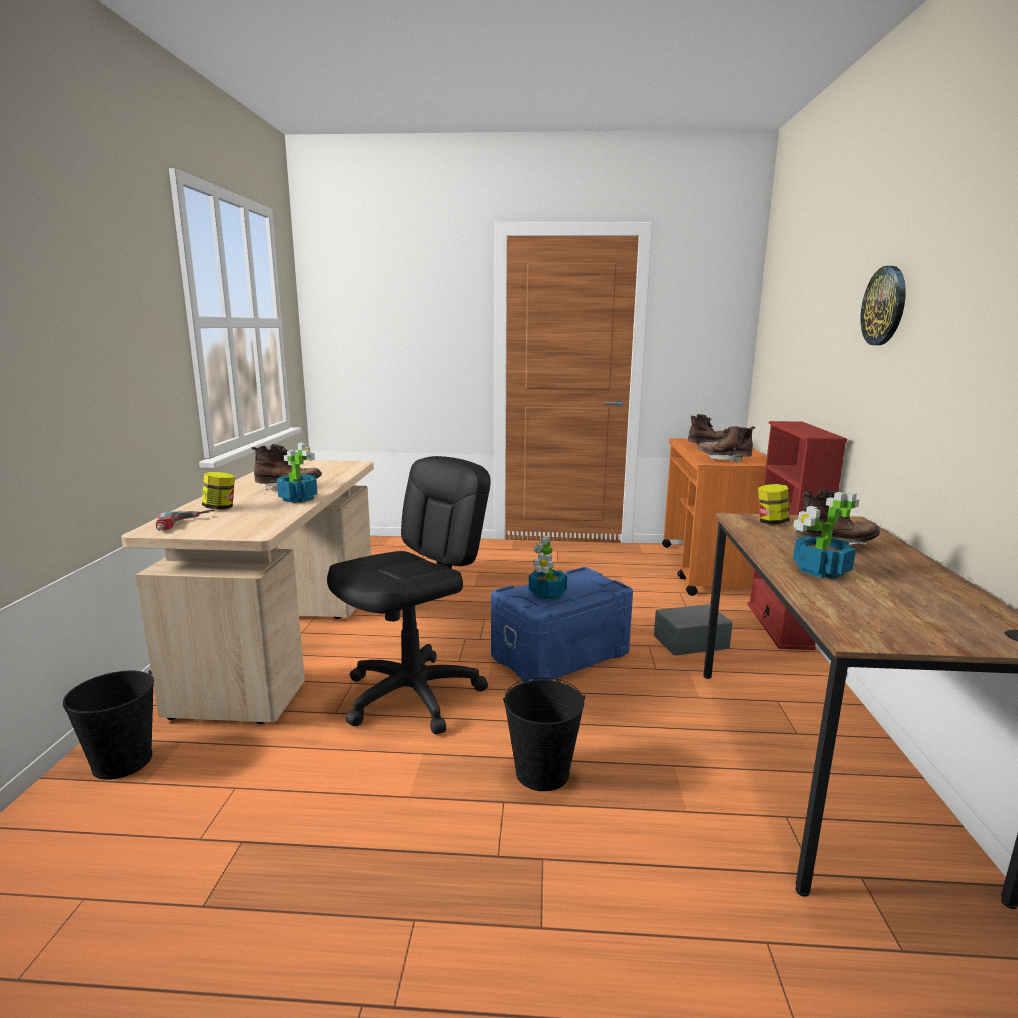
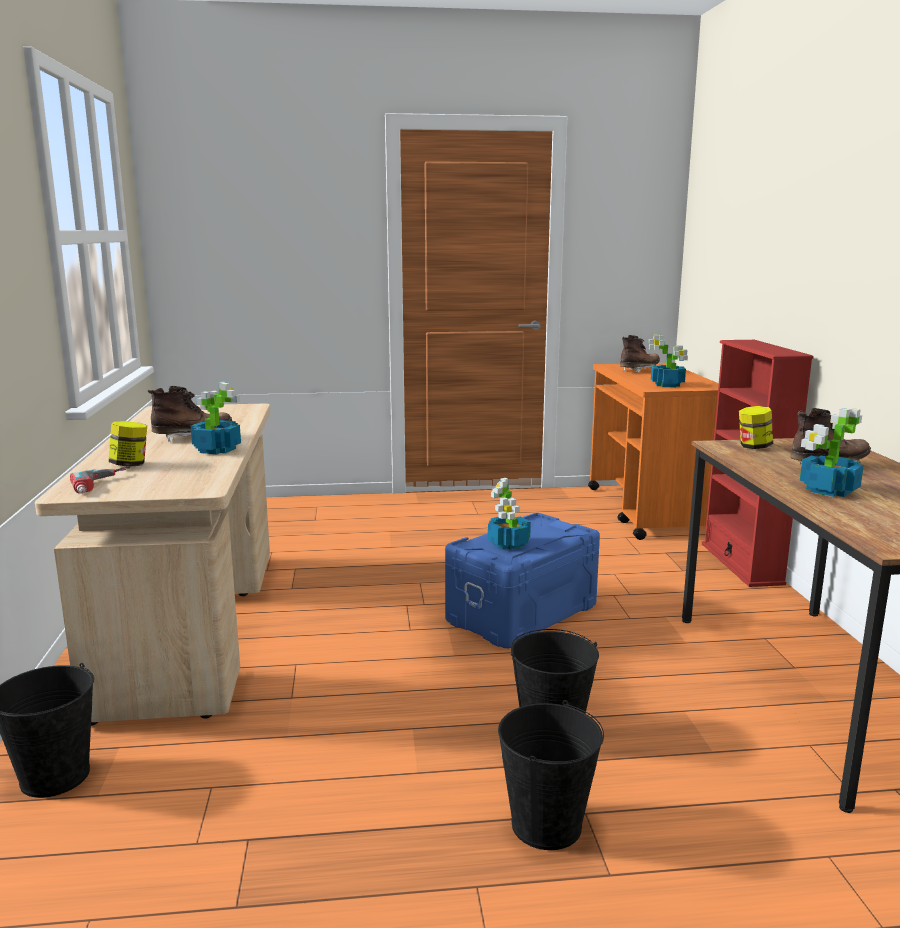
camera: 10 degrees left, 0 degrees up
(413, 695) = (374, 670): black office chair -> none
(501, 865) = (545, 825): none -> black bucket
(690, 641) = (655, 587): grey storage box -> none
(723, 459) = (667, 385): brown boot -> potted plant
(884, 306) = (850, 216): wall clock -> none

